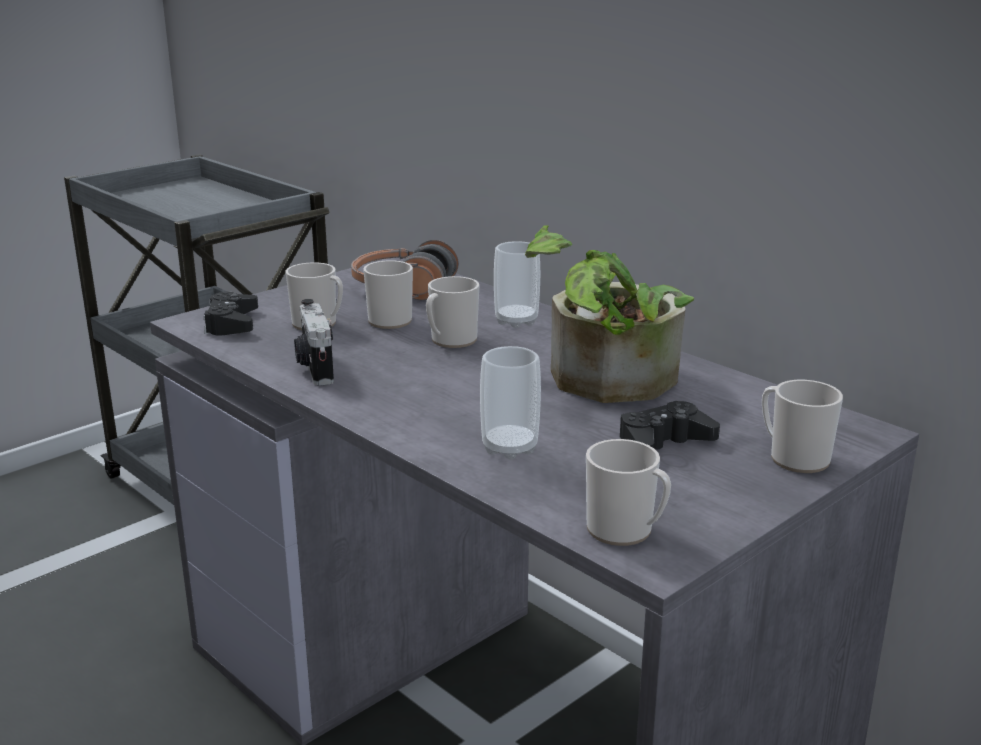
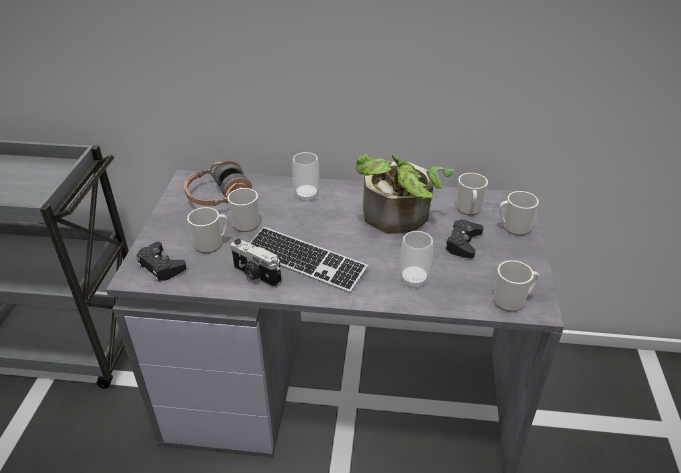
camera: 40 degrees left, 15 degrees up
(396, 376) = (304, 261): none -> keyboard
(450, 341) = (295, 224): mug -> mug (469, 209)

